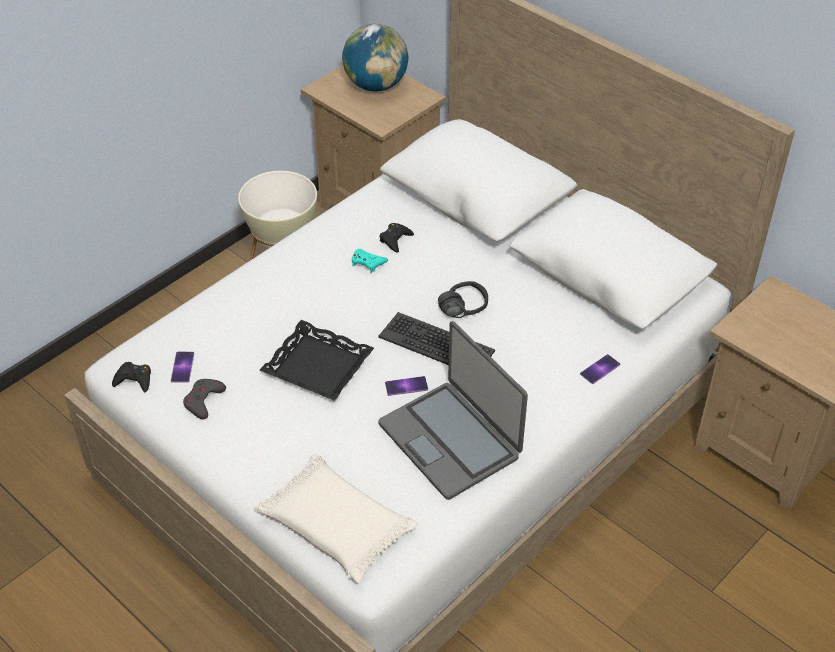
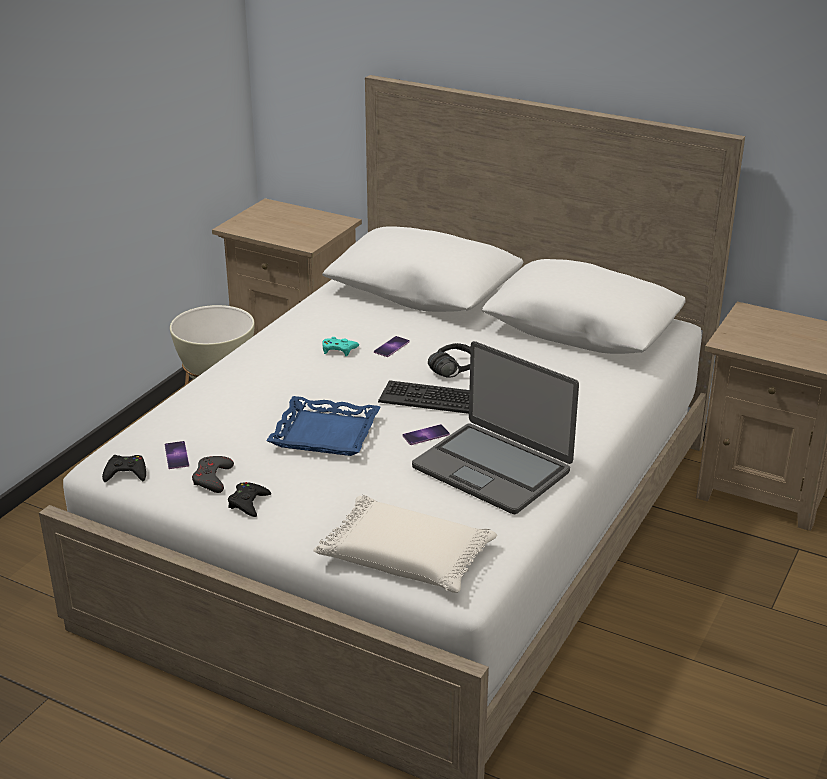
camera: 15 degrees left, 15 degrees down
(318, 366) = (325, 433): black tray -> blue tray
(376, 85) = (288, 218): globe -> none
(395, 240) = (358, 330): black game controller -> black game controller (248, 503)
(600, 369) = (612, 395): phone -> phone (391, 347)

